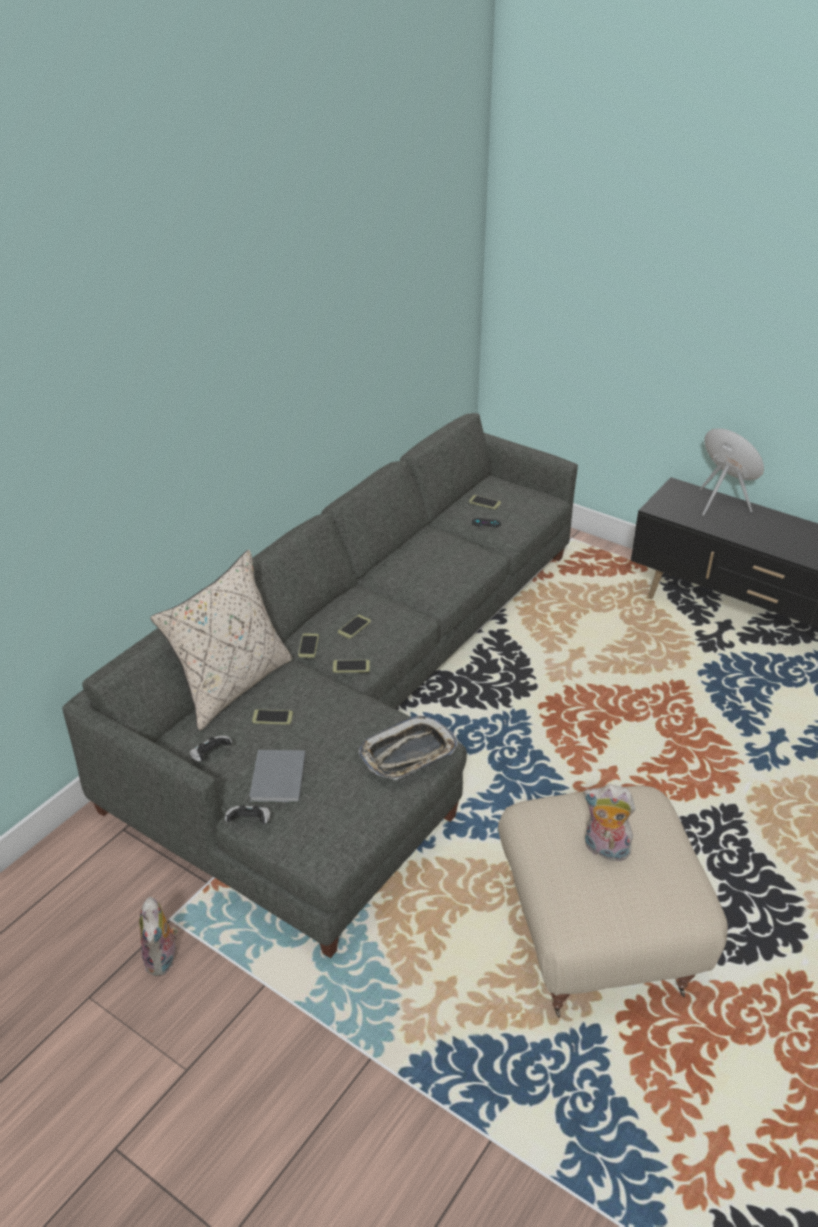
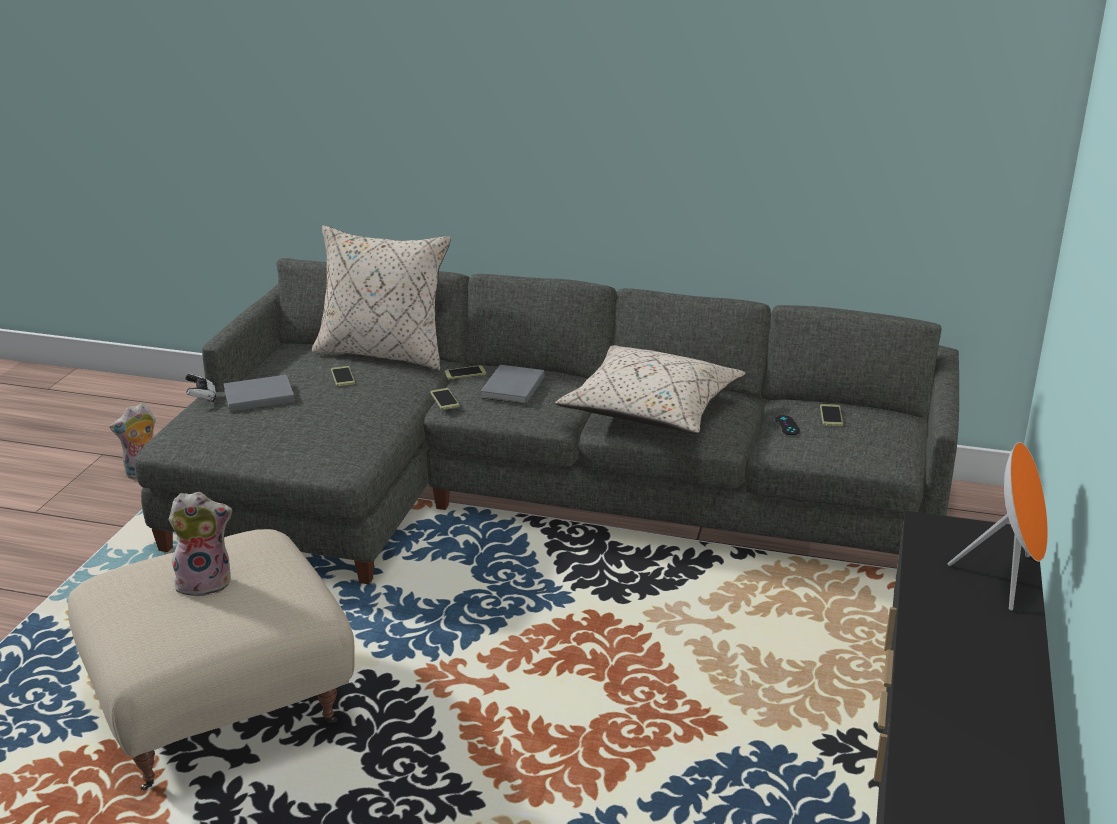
camera: 70 degrees right, 10 degrees down
(210, 755) = (281, 364): game controller -> none
(354, 627) = (511, 388): phone -> grey book
(408, 754) = (318, 450): tray -> none
(431, 570) = (651, 410): none -> beige pillow
(604, 850) = (206, 582): plush toy -> plush toy turned 75 degrees clockwise

